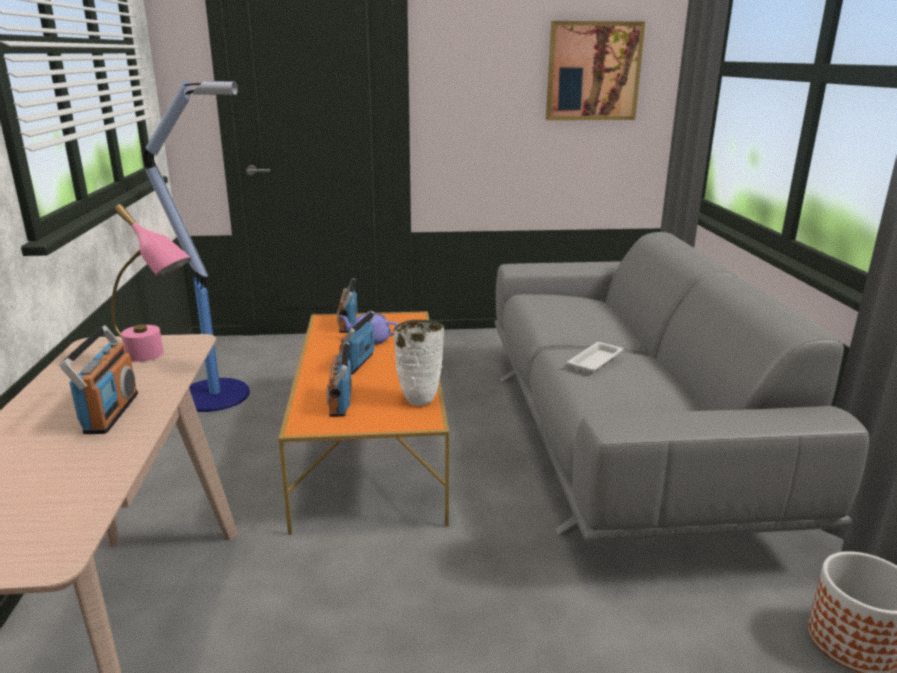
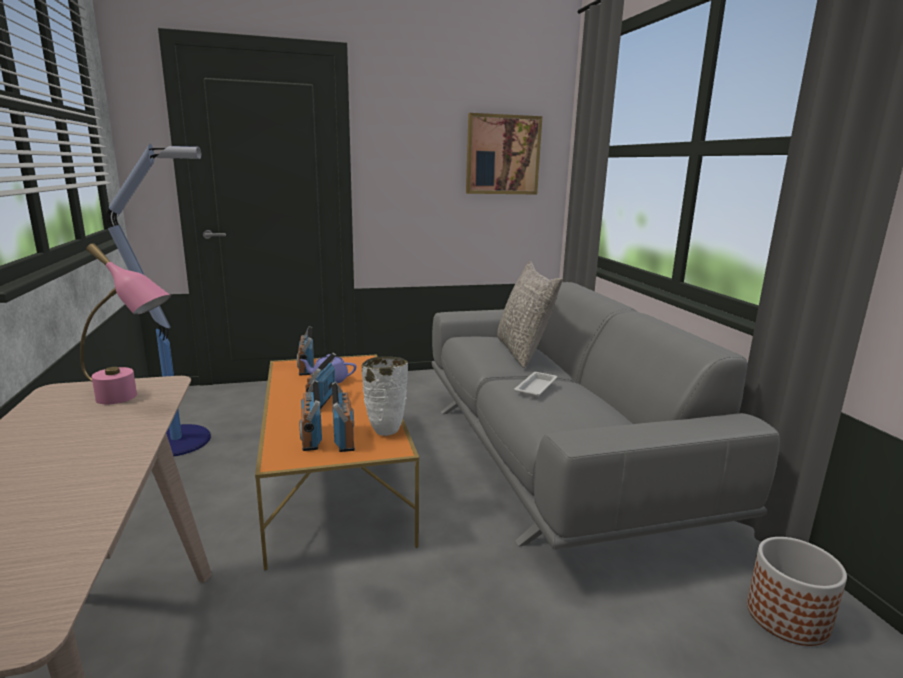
camera: 10 degrees left, 5 degrees down
(110, 413) = (84, 457): radio -> radio (344, 438)
(594, 316) = (523, 352): none -> grey pillow

